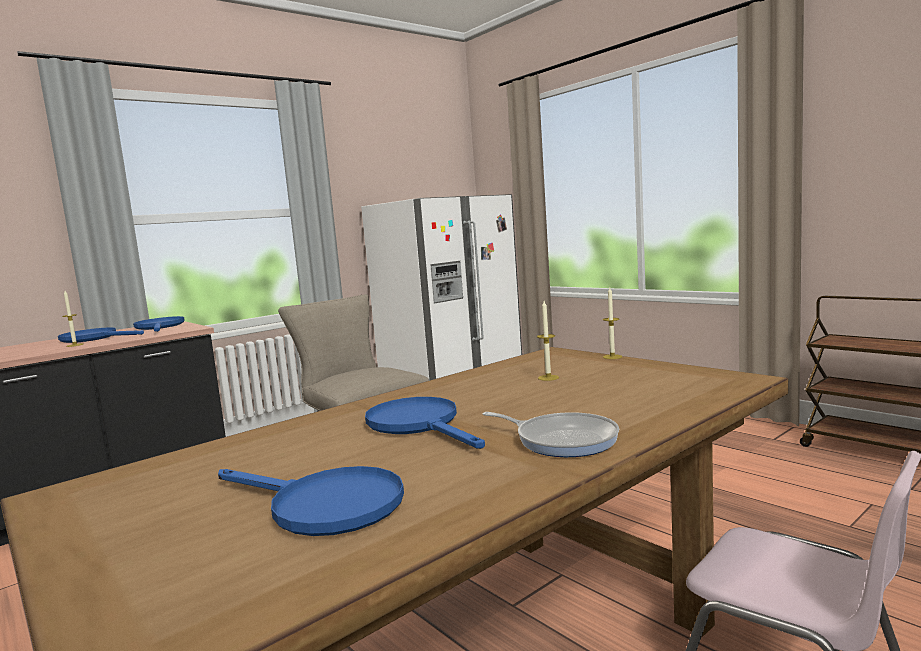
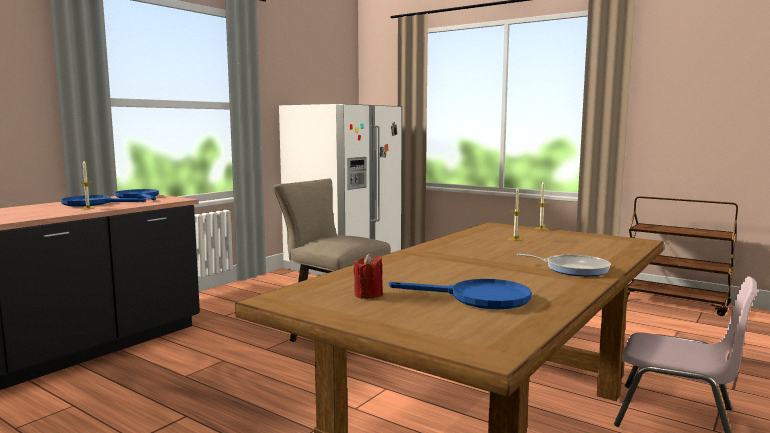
camera: 15 degrees left, 0 degrees up
(181, 491) = (368, 295): none -> red candle
(419, 425) = (469, 263): blue frying pan -> none

